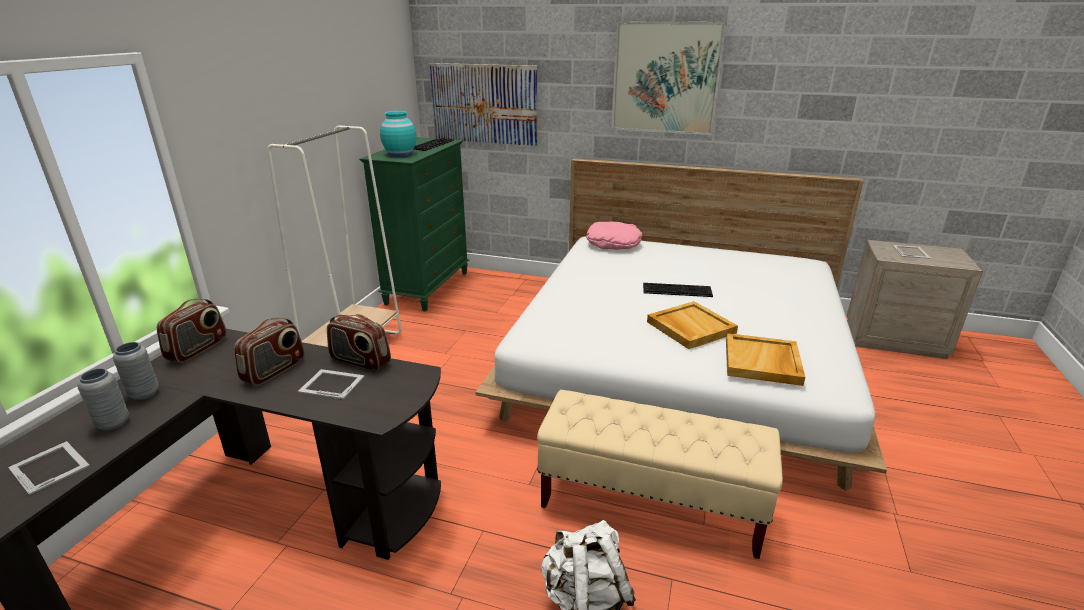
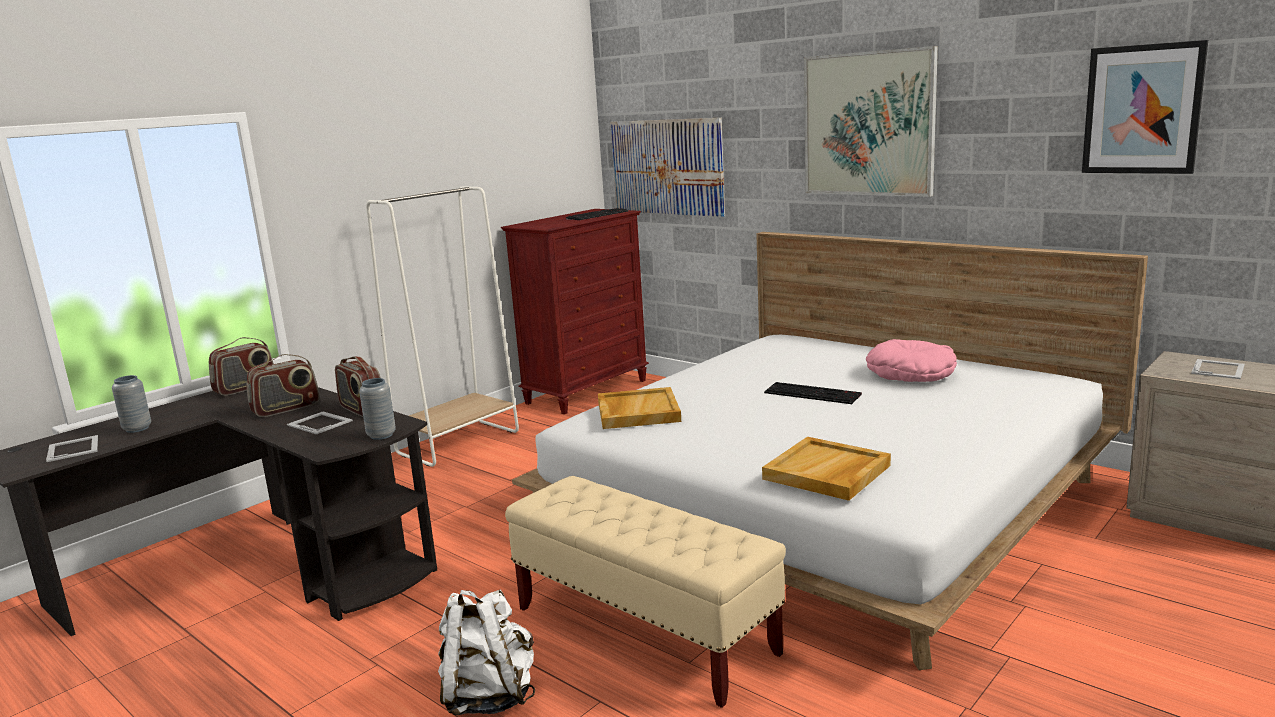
camera: 25 degrees right, 10 degrees down
(144, 394) = (177, 413): grey vase -> grey vase (381, 435)
(400, 154) = (548, 223): turquoise vase -> none
(428, 288) = (587, 391): green dresser -> red dresser
(613, 244) = (794, 342): pink pillow -> pink pillow (912, 374)
(690, 327) = (778, 430): beige tray -> beige tray (637, 412)
(869, 79) = (1142, 109): none -> picture

